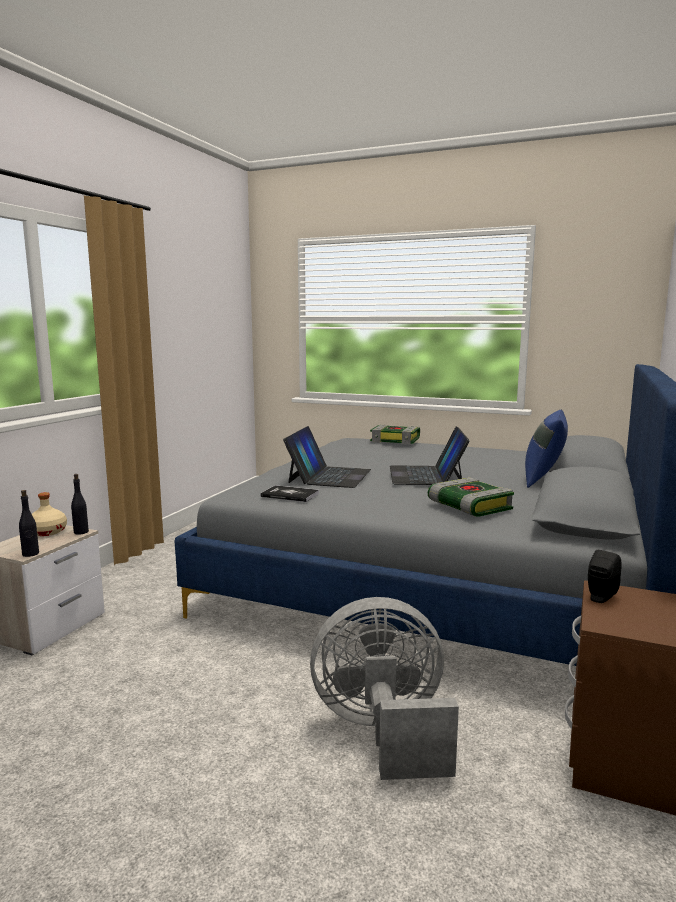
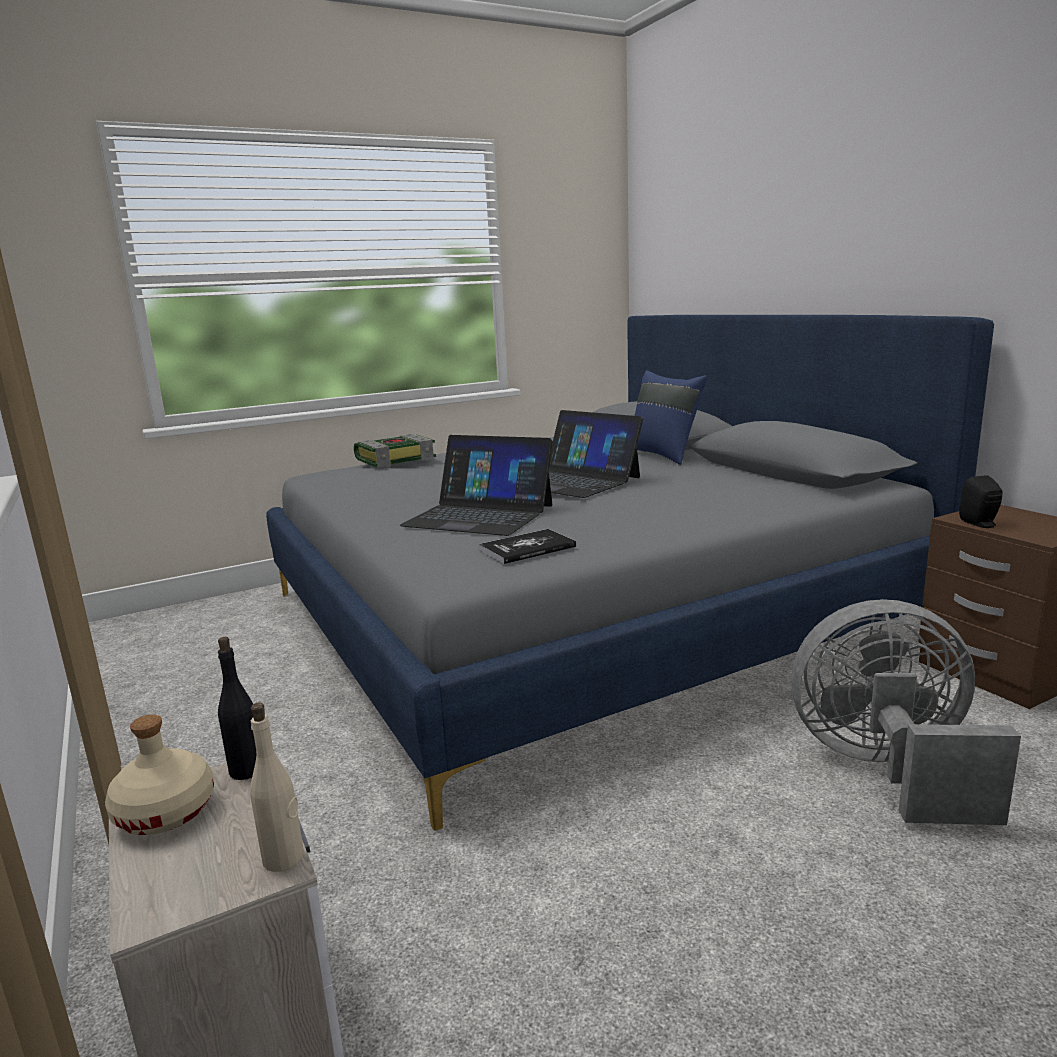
camera: 50 degrees left, 5 degrees up
(30, 554) = (284, 858): black bottle -> beige bottle
(329, 476) = (479, 515): laptop -> laptop turned 150 degrees clockwise
(383, 732) = (887, 770): grey fan -> grey fan turned 60 degrees clockwise
(468, 506) = (716, 492): book -> none

